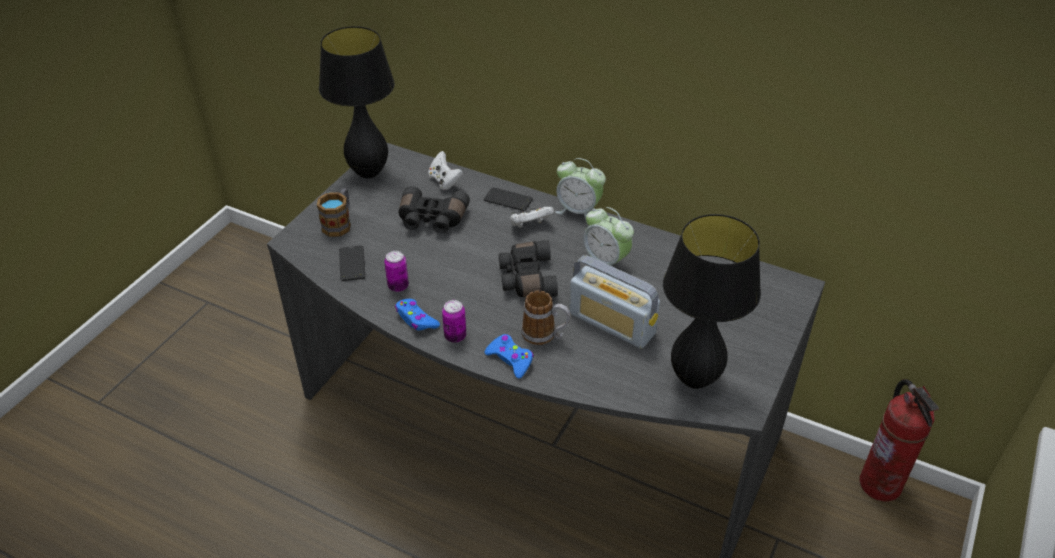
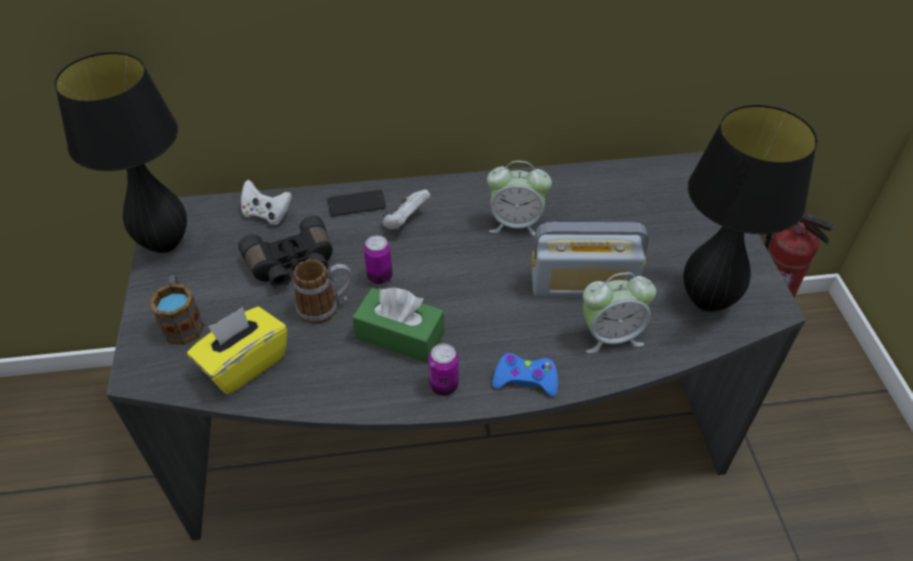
camera: 35 degrees left, 5 degrees up
(352, 264) = (244, 363): phone -> yellow tissue box
(398, 286) = (325, 362): can -> can (380, 277)
(416, 319) = (383, 390): blue game controller -> none
(457, 293) = (400, 335): none -> green tissue box
(526, 278) = (456, 281): black binoculars -> none
(545, 335) = (533, 332): mug -> mug (326, 307)
(578, 211) = (439, 183): alarm clock -> alarm clock (610, 336)

